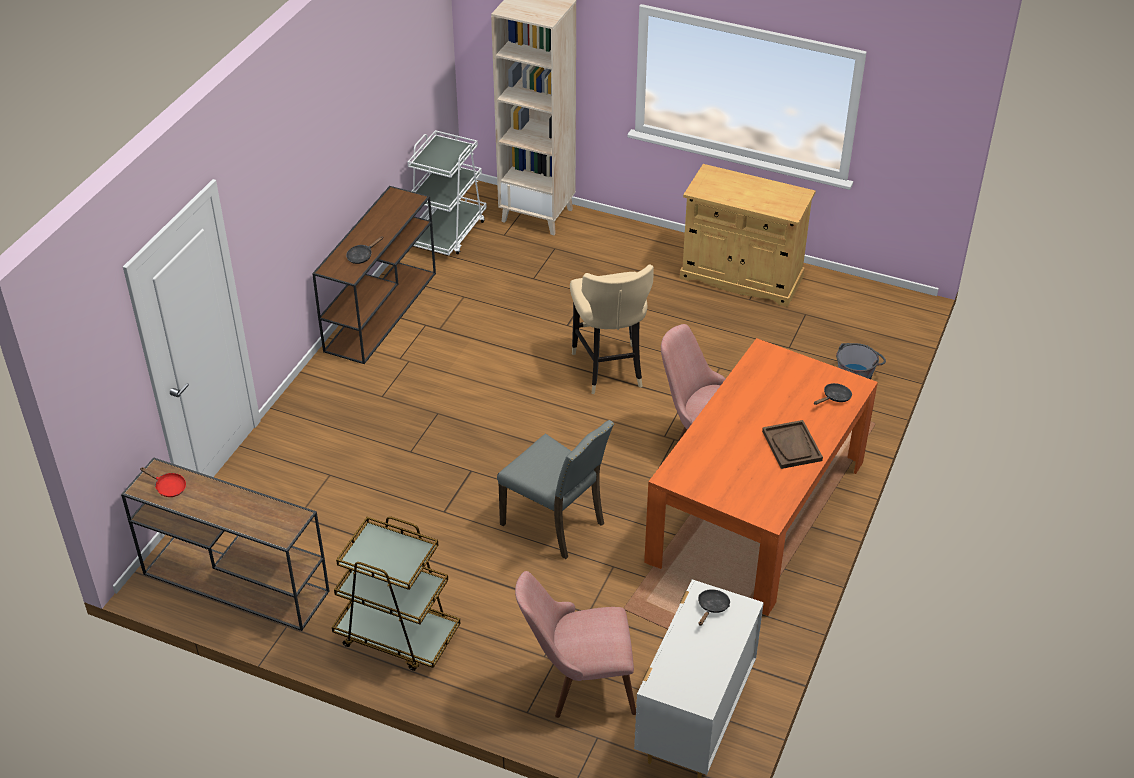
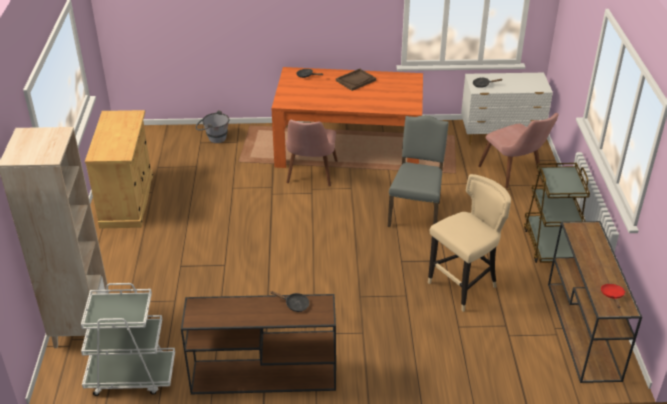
camera: 115 degrees left, 5 degrees down
(609, 369) = (262, 231): beige stool -> beige stool (464, 286)

